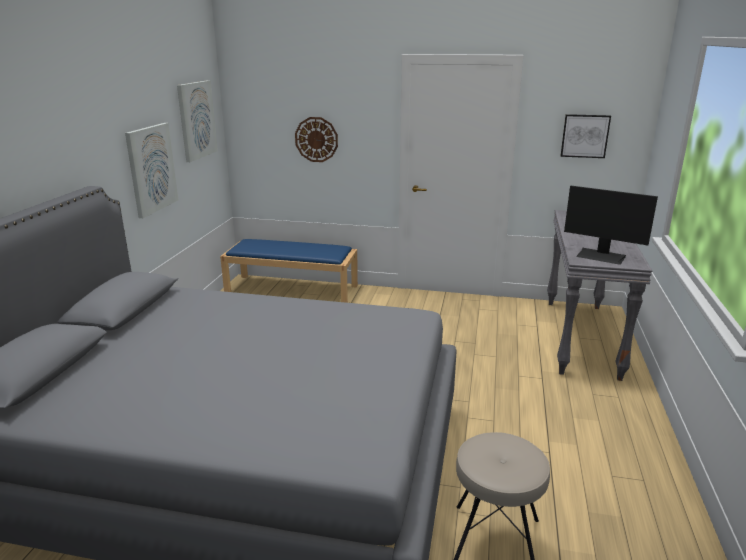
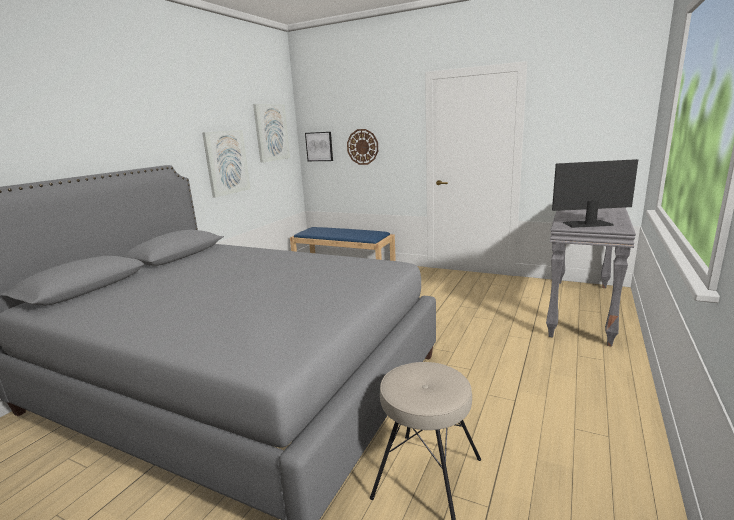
camera: 15 degrees right, 5 degrees down
(585, 136) = (586, 128): picture -> picture (319, 146)
(601, 256) = (587, 224): monitor -> monitor turned 135 degrees clockwise

